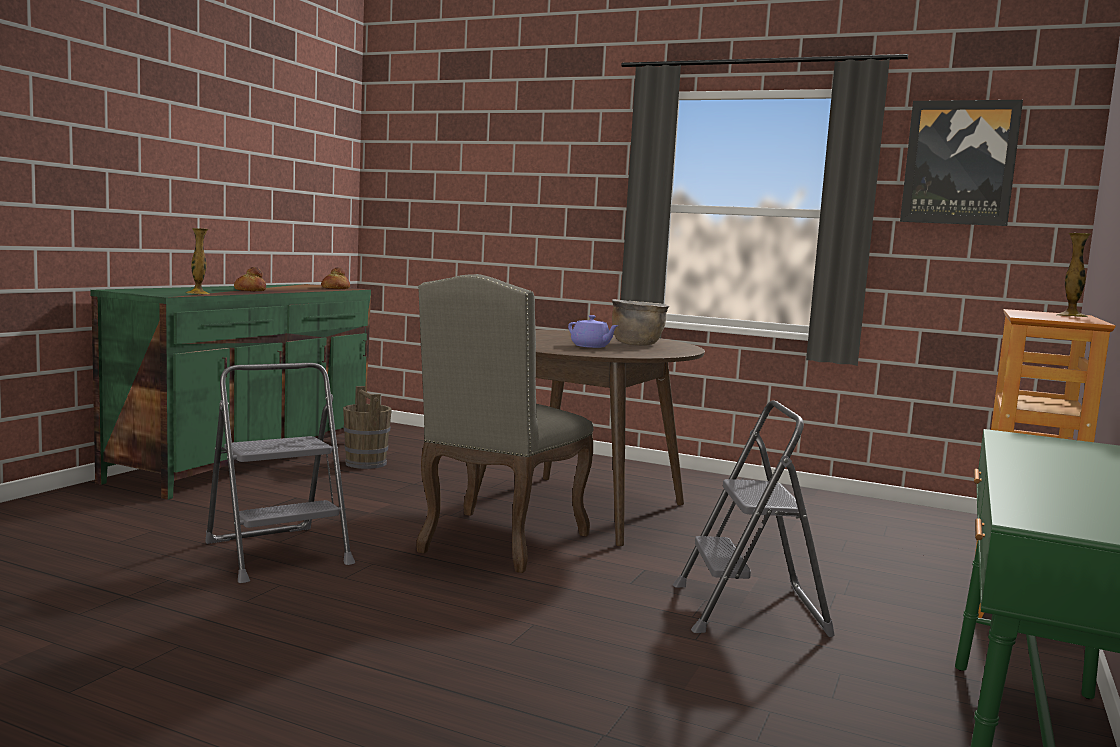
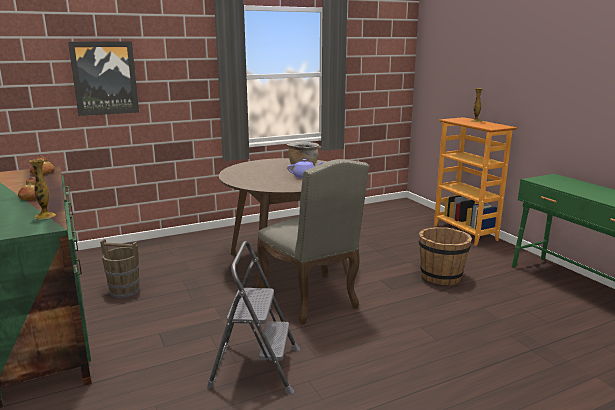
camera: 50 degrees left, 10 degrees up
(756, 610) = (441, 276): grey step ladder -> brown bucket
(959, 163) = (370, 46): picture -> picture (104, 78)

